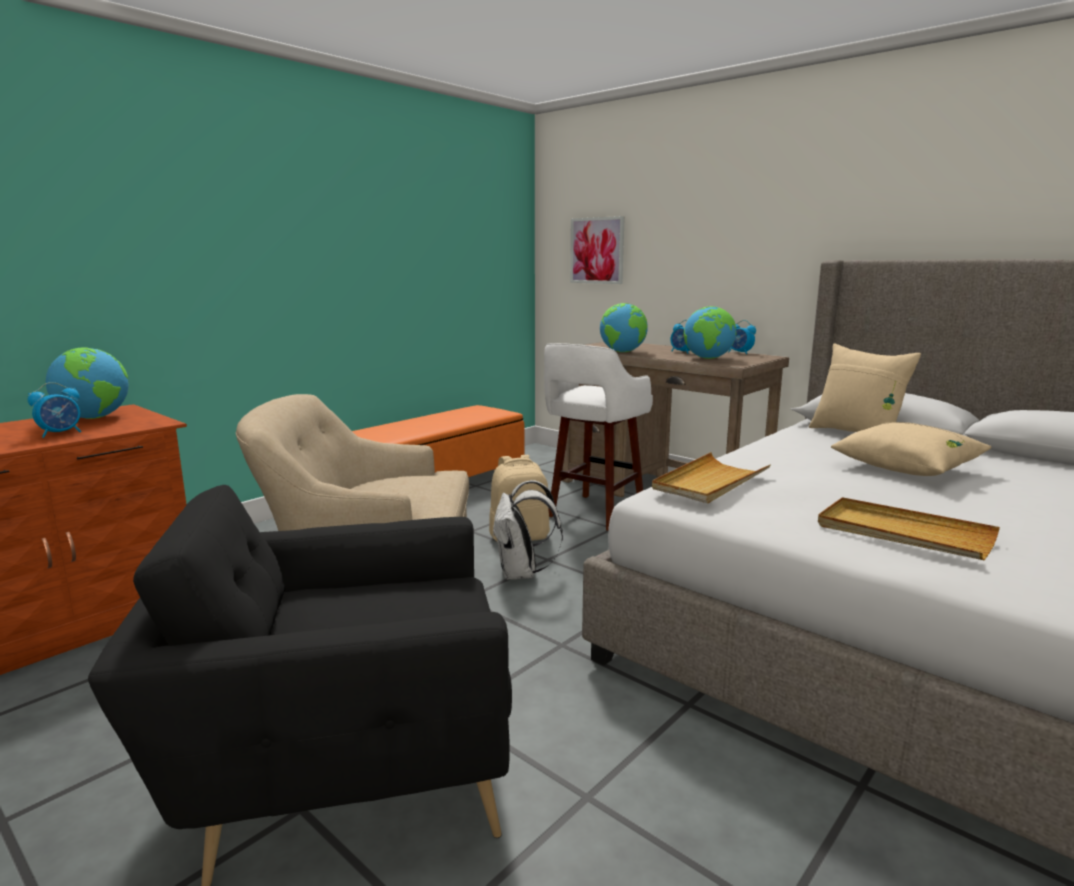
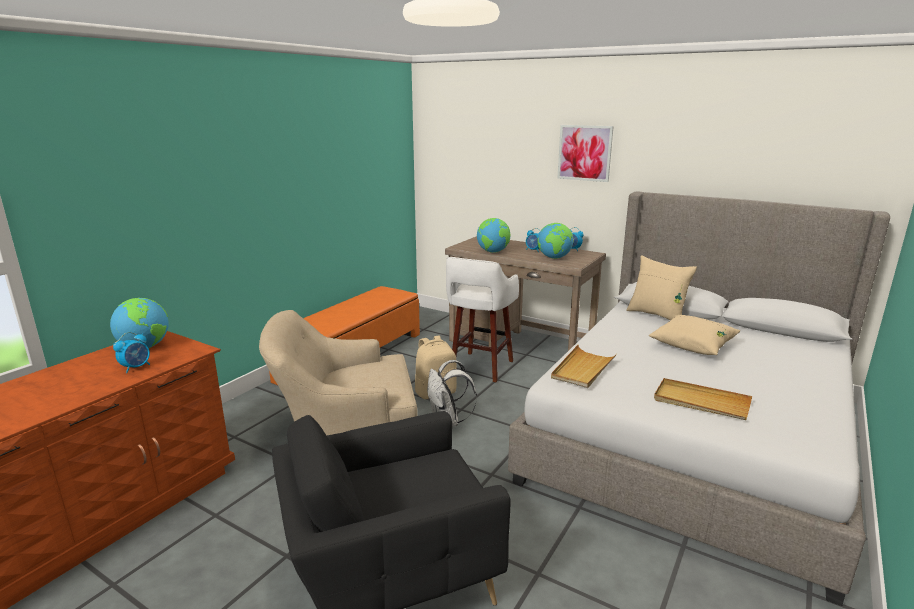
camera: 10 degrees left, 5 degrees up
(597, 250) = (464, 169): picture -> picture (584, 153)

